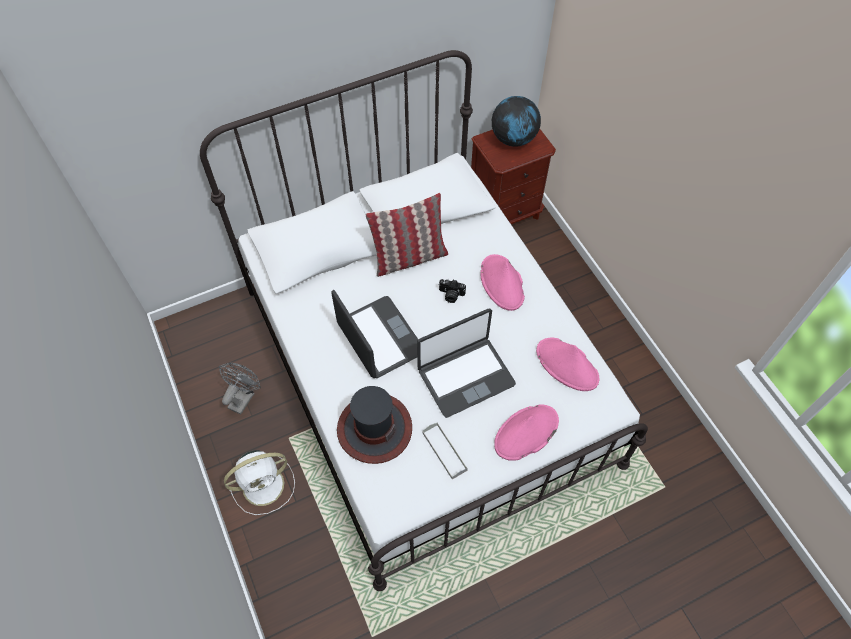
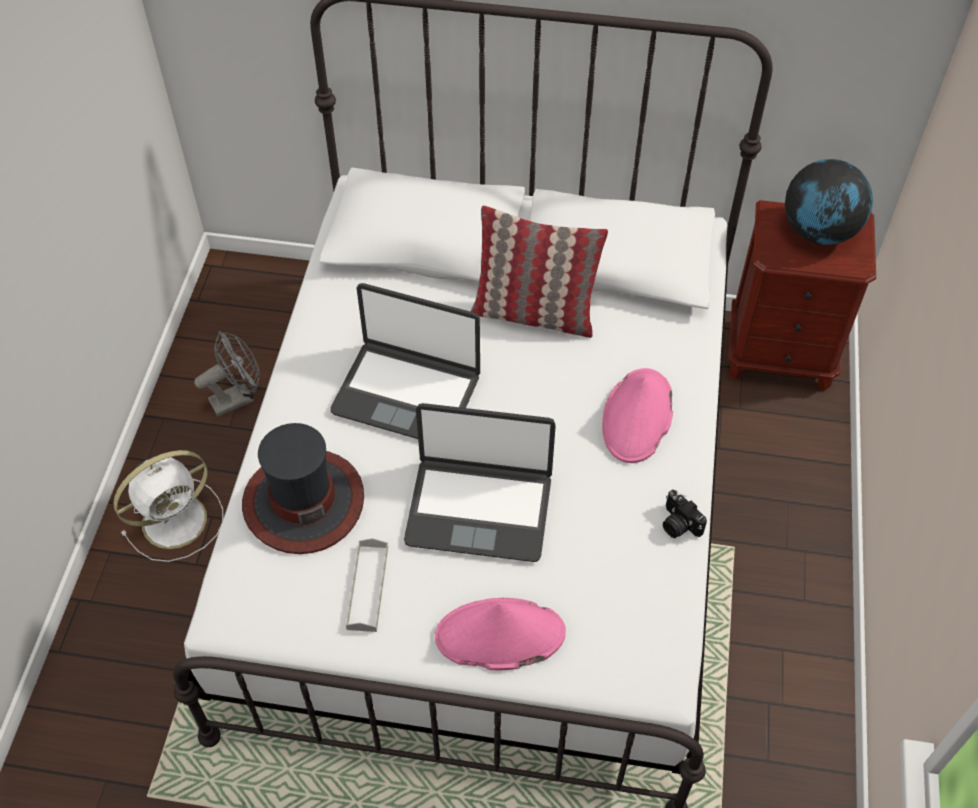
camera: 35 degrees right, 5 degrees down
(265, 484) = (177, 519): white fan -> white fan turned 45 degrees counterclockwise
(379, 338) = (407, 393): laptop -> laptop turned 105 degrees clockwise
(451, 295) = (550, 392): camera -> camera (678, 524)
(567, 365) = (639, 582): pink hat -> none

